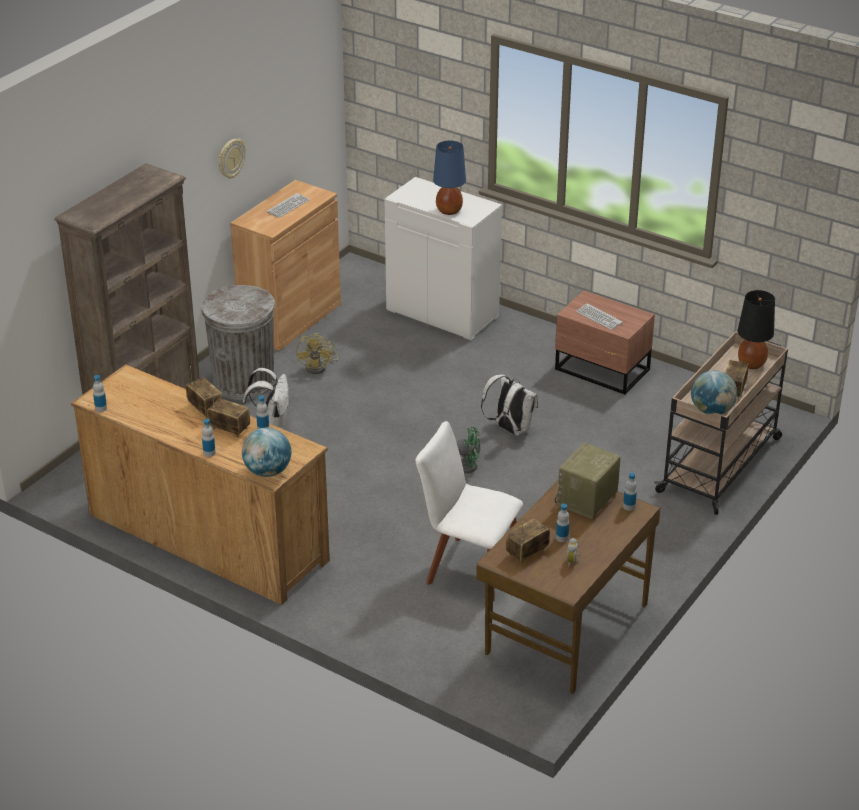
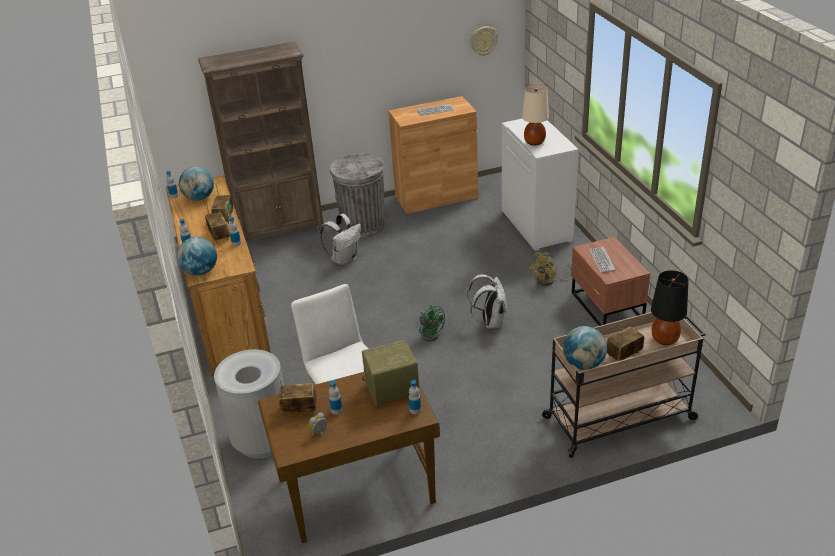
camera: 40 degrees right, 0 degrees up
(138, 399) = (199, 198): none -> globe
(230, 158) = (391, 62): wall clock -> wall clock (483, 41)
(319, 367) = (418, 232): yellow fan -> yellow fan (549, 281)
(420, 634) = (262, 440): none -> grey trash can
(449, 211) = (534, 142): blue table lamp -> beige table lamp

